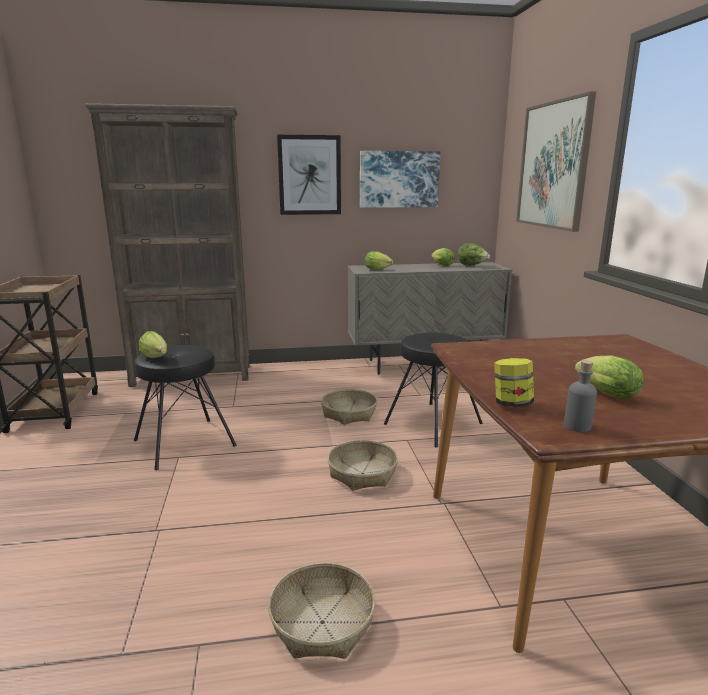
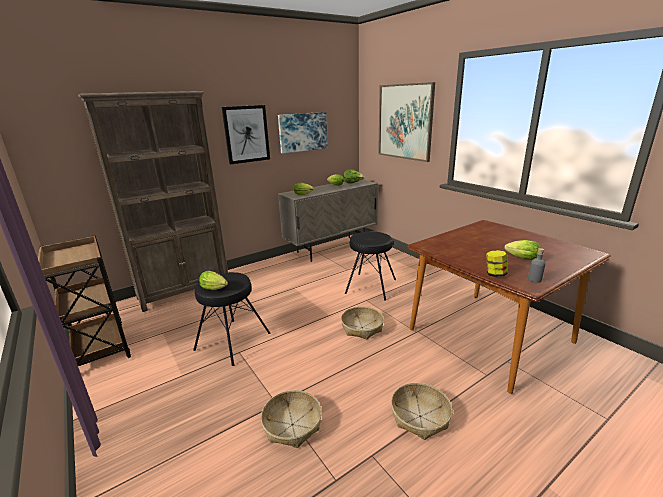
camera: 25 degrees left, 5 degrees up
(349, 413) = (319, 292): basket -> basket (292, 425)

